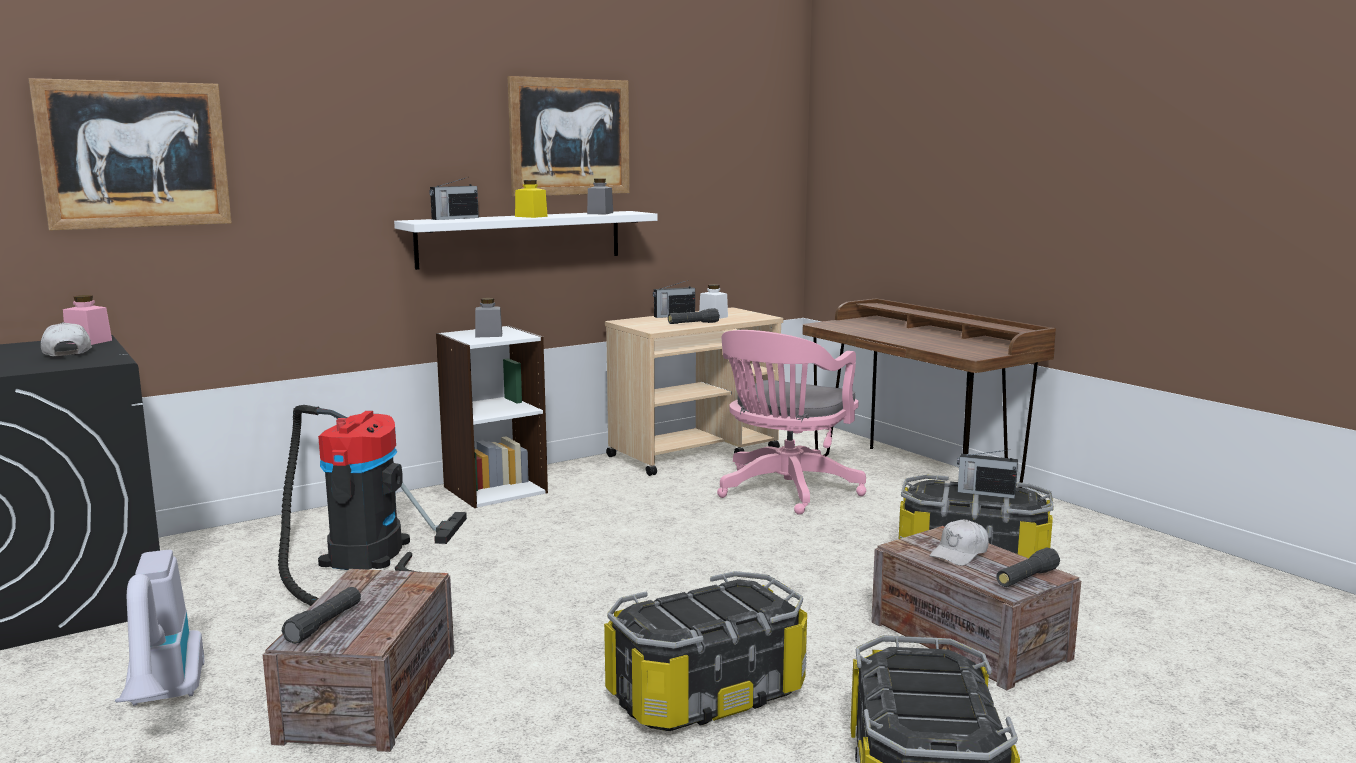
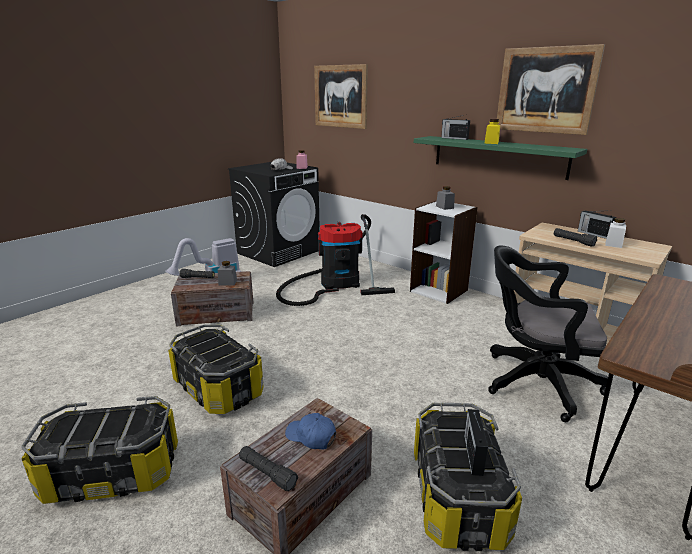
camera: 75 degrees right, 10 degrees up
(521, 238) = (498, 156): white shelf -> green shelf
(600, 213) = (544, 147): grey jar -> grey jar (227, 283)
(785, 491) = (533, 382): pink office chair -> black office chair
(960, 553) = (311, 437): white cap -> blue cap

